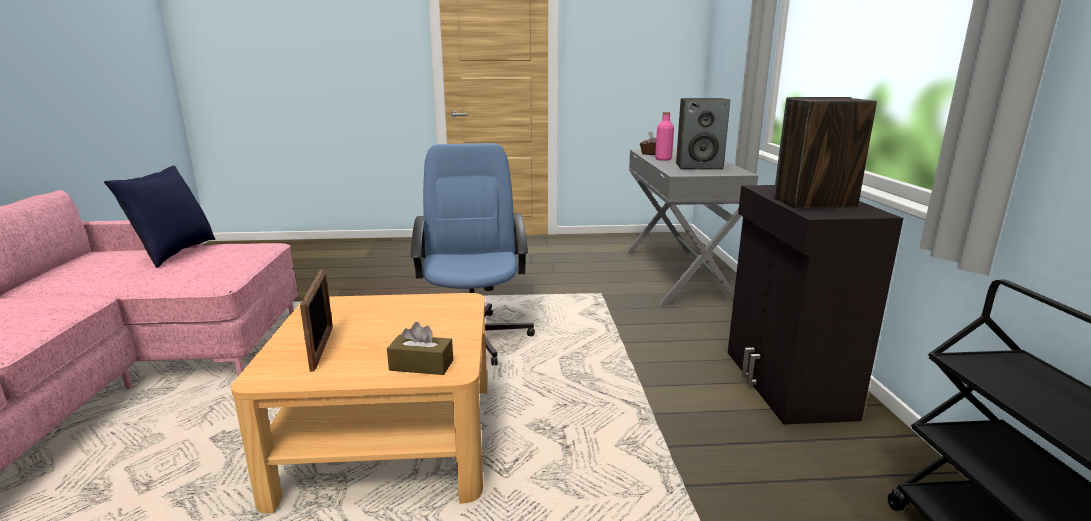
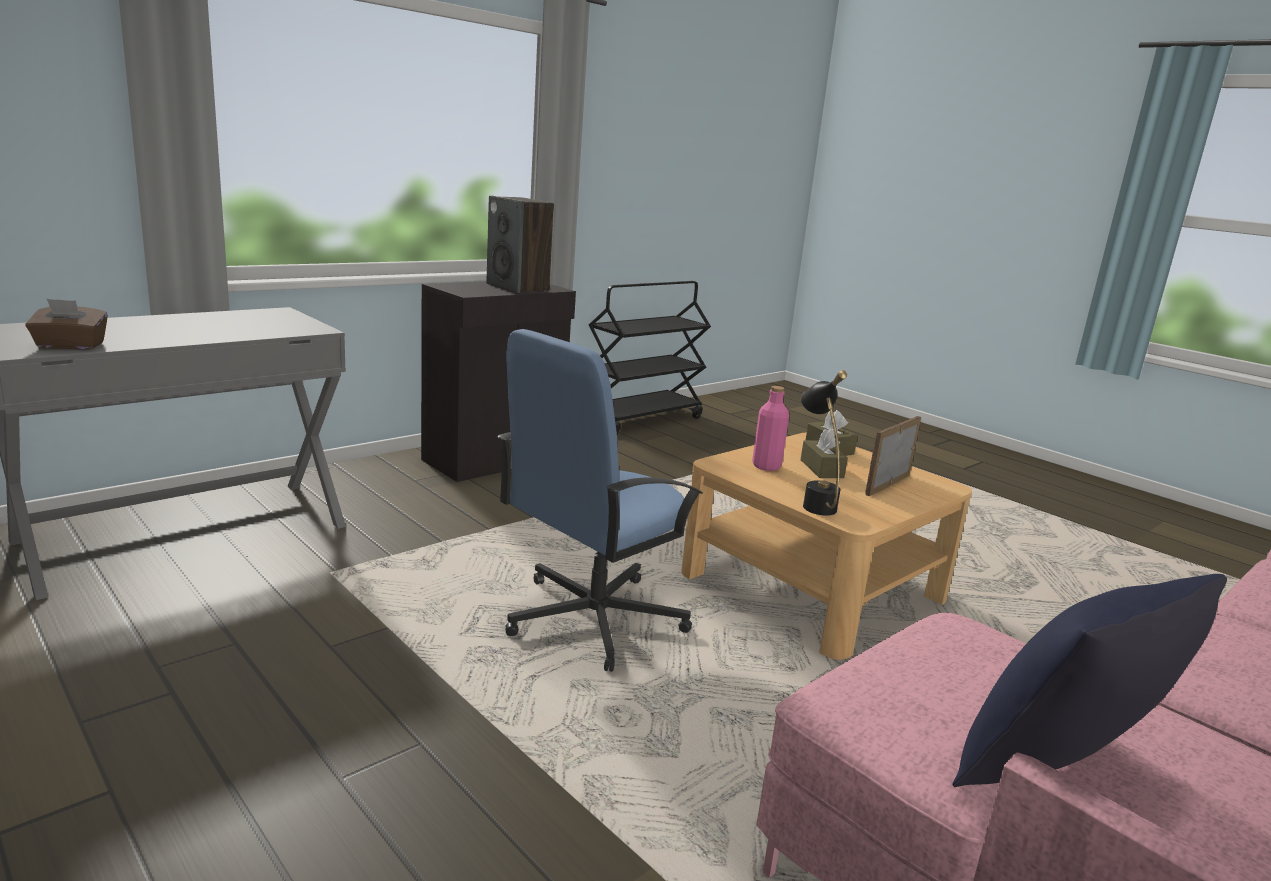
camera: 130 degrees left, 0 degrees up
(361, 305) = (814, 501): none -> black table lamp
(393, 335) = (821, 469): none -> brown tissue box
(663, 159) = (161, 338): pink bottle -> pink bottle (766, 466)
(699, 166) = (237, 323): speaker -> none

